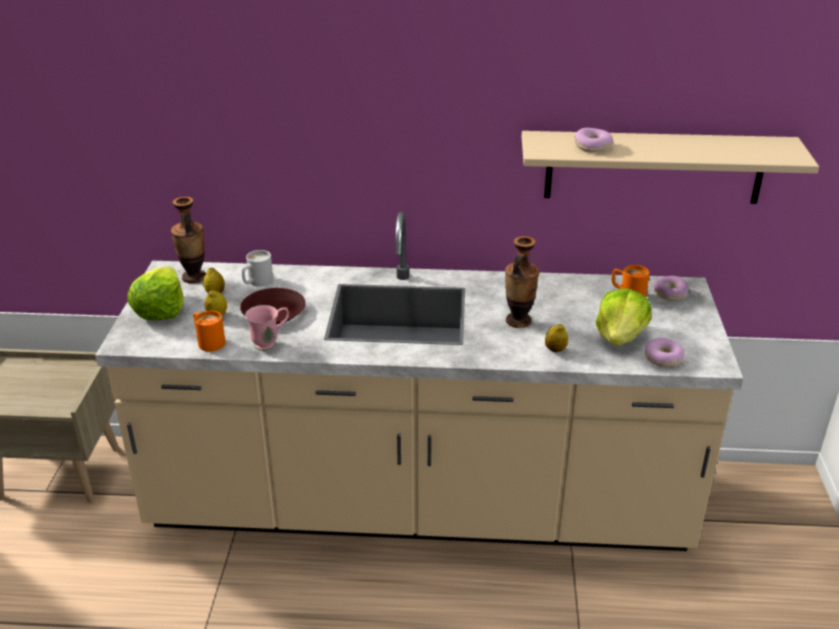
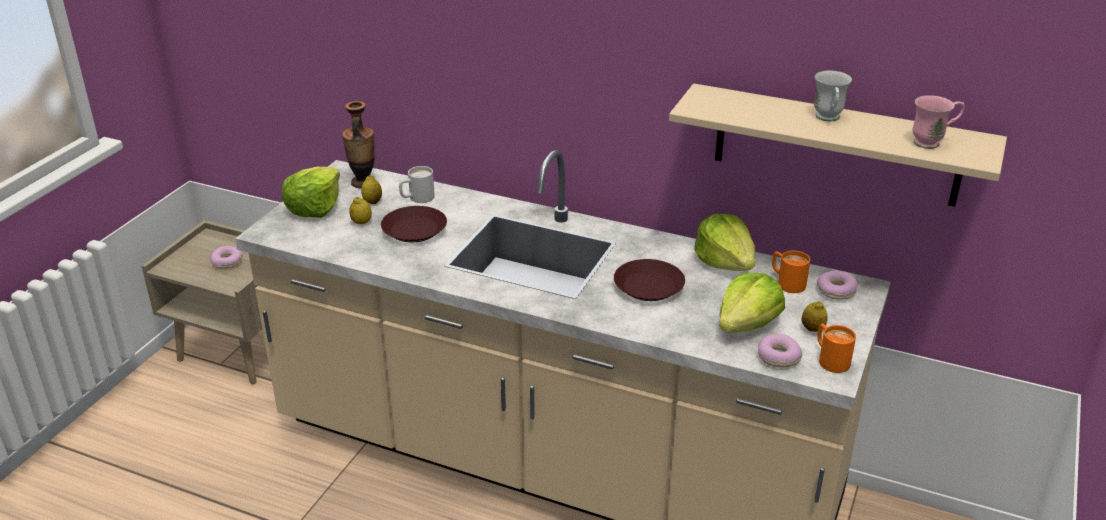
camera: 20 degrees right, 0 degrees up
(208, 341) = (338, 246): orange mug -> orange mug (830, 359)
(270, 343) = (393, 259): pink mug -> pink mug (932, 142)
(518, 321) = (648, 287): vase -> brown plate
(555, 350) = (667, 324): lemon -> lemon (812, 329)
(567, 287) = (725, 262): none -> lettuce
(592, 146) = (753, 111): donut -> donut (227, 262)
(656, 144) = (828, 119): none -> white mug

